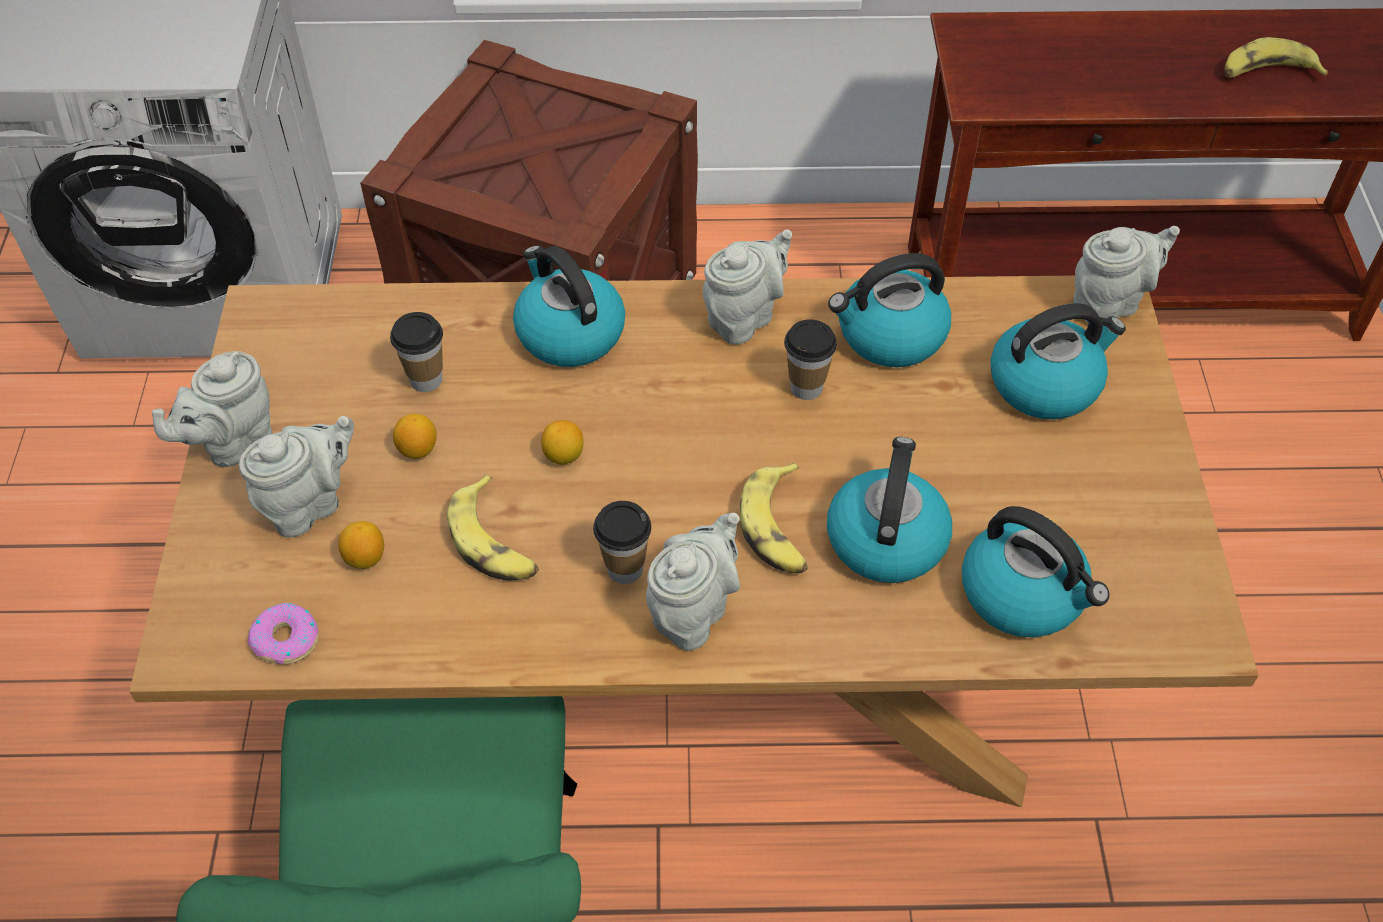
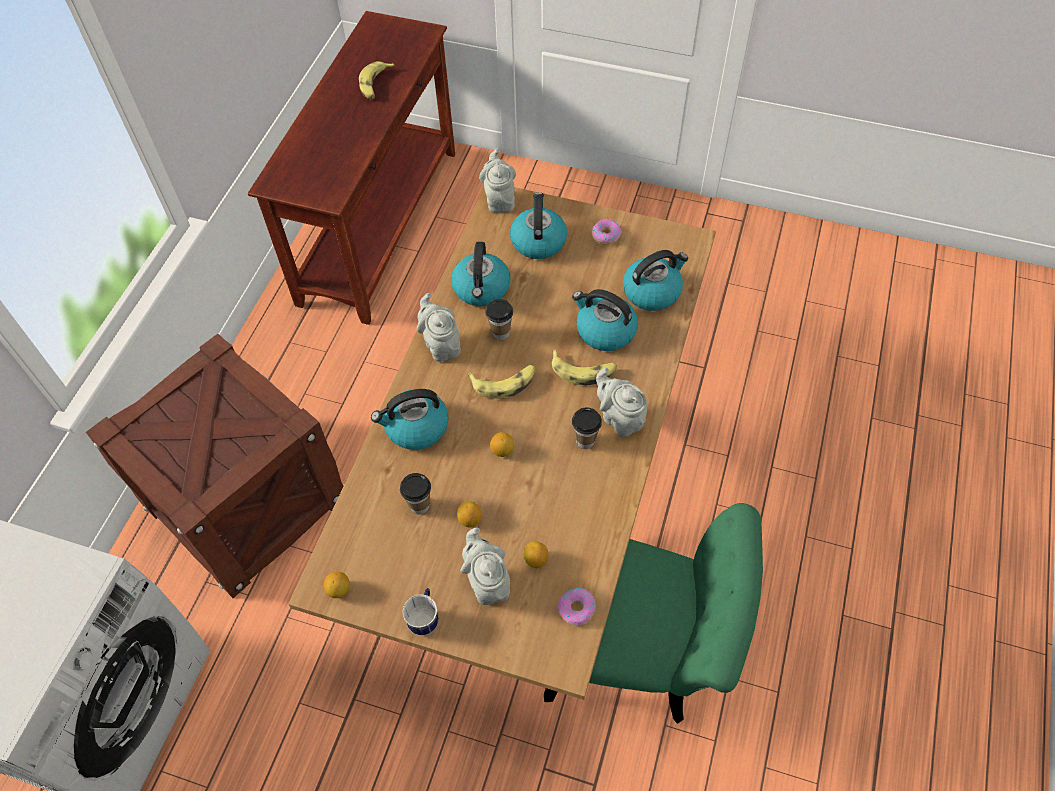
camera: 70 degrees left, 5 degrees up
(232, 443) = (425, 618): grey teapot -> mug
(260, 331) = (339, 590): none -> lemon
(494, 542) = (547, 495): banana -> banana (504, 383)
(1124, 483) = (606, 235): none -> donut

